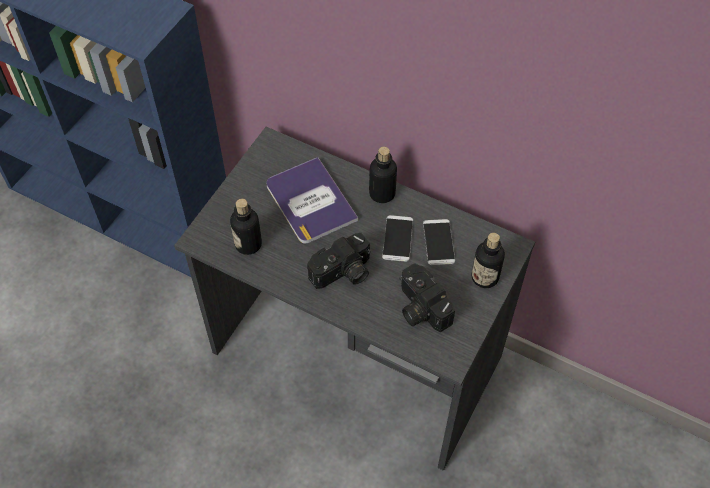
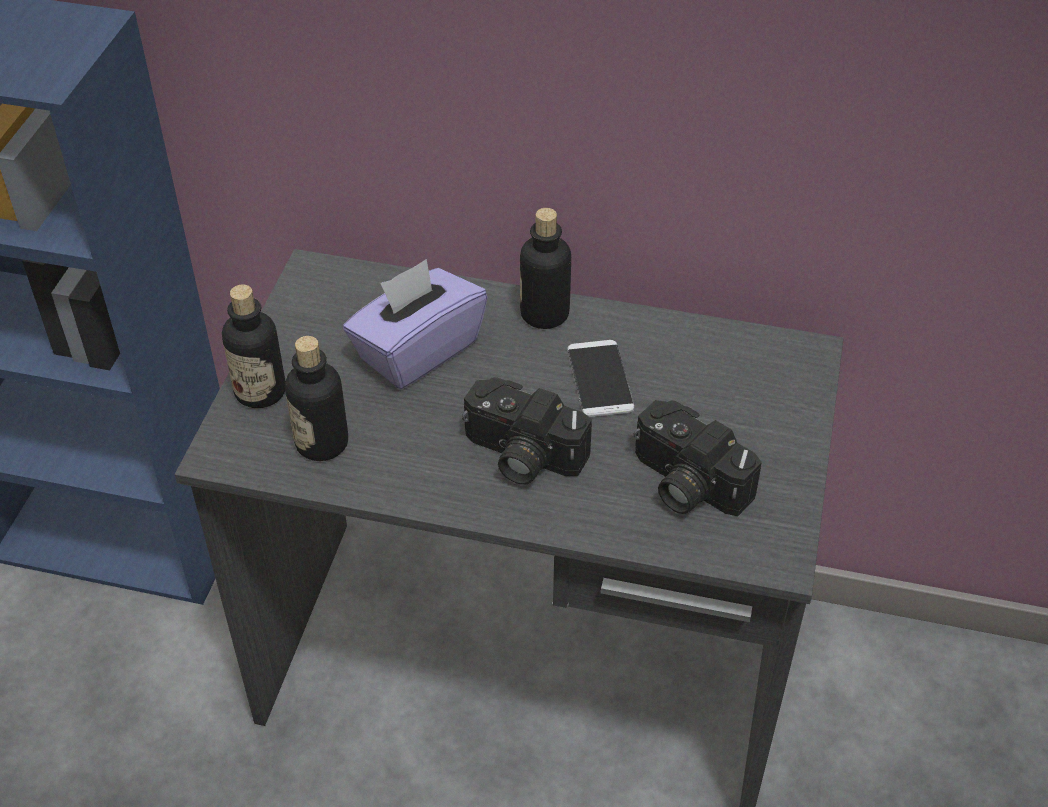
camera: 15 degrees left, 10 degrees down
(310, 201) = (417, 351): book -> purple tissue box
(343, 273) = (520, 456): camera -> camera turned 75 degrees clockwise
(438, 242) = (676, 371): phone -> none
(485, 277) = (780, 409): bottle -> bottle (260, 391)

